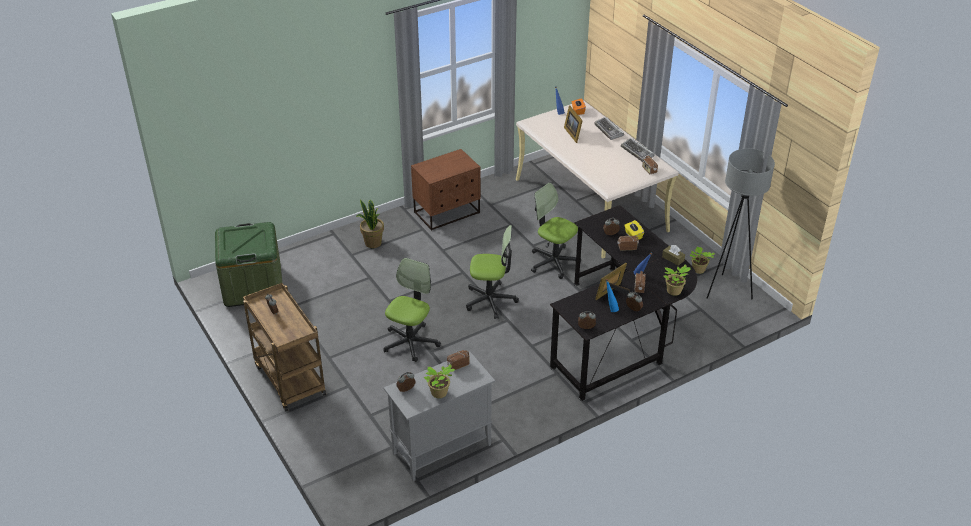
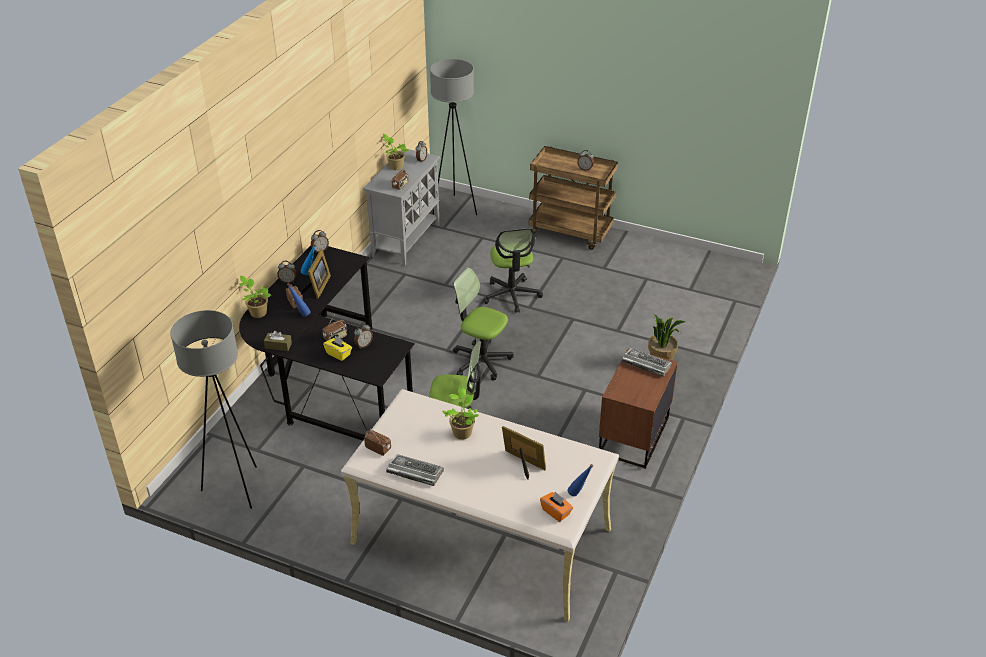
camera: 145 degrees right, 0 degrees up
(253, 286) = (703, 278): green storage box -> none
(355, 468) = (455, 208): none -> grey floor lamp
(490, 300) = (481, 361): office chair -> office chair turned 60 degrees clockwise
(609, 131) = (481, 494): keyboard -> keyboard (645, 364)
(698, 270) = (283, 500): potted plant -> potted plant (462, 432)

